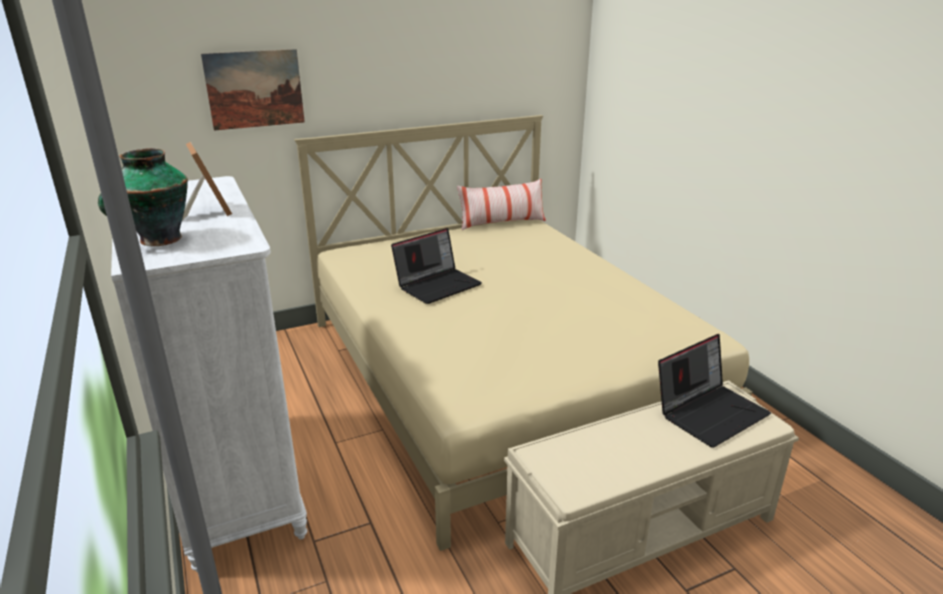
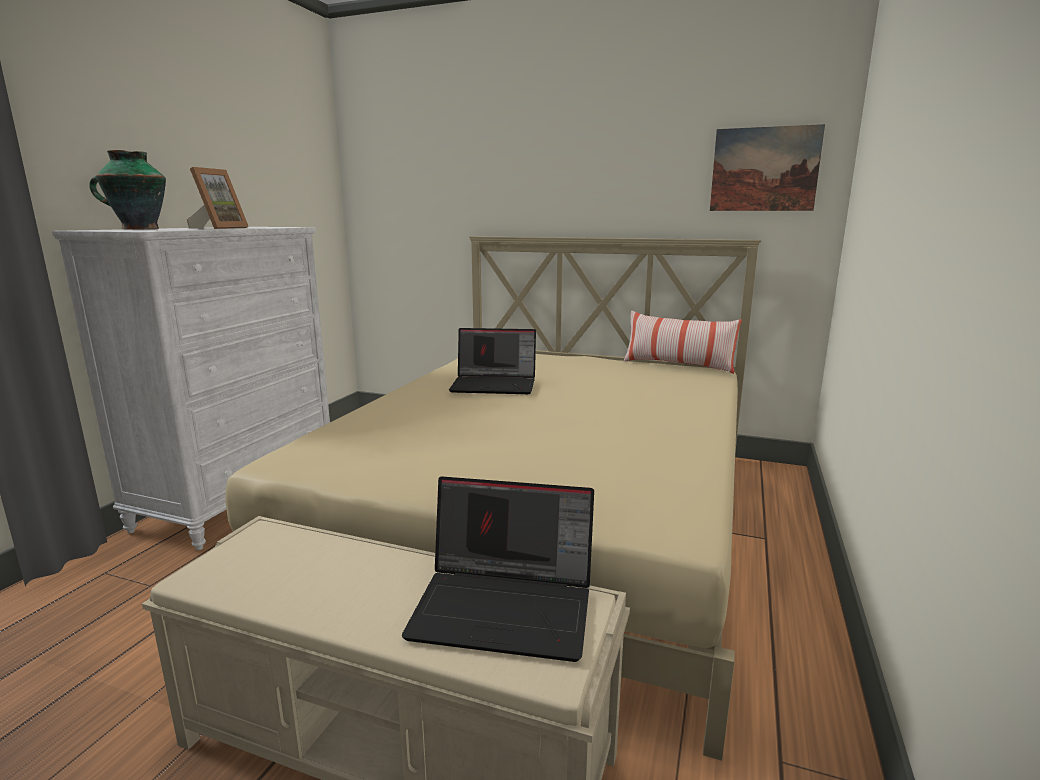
camera: 45 degrees right, 10 degrees down
(255, 89) = (447, 187): picture -> picture (764, 169)

